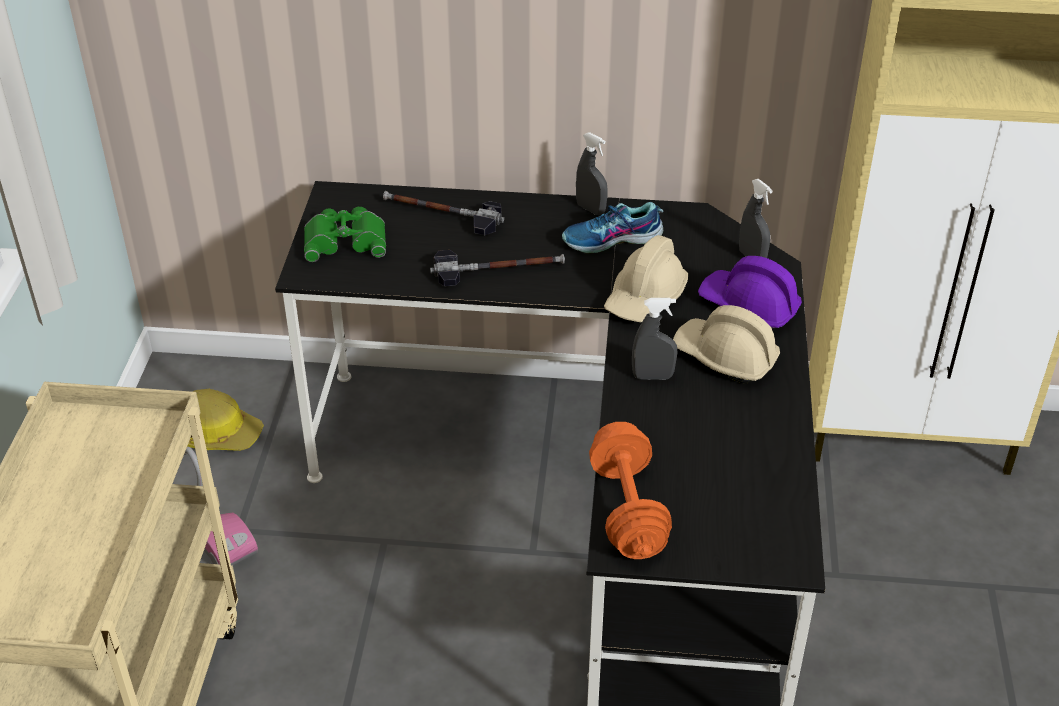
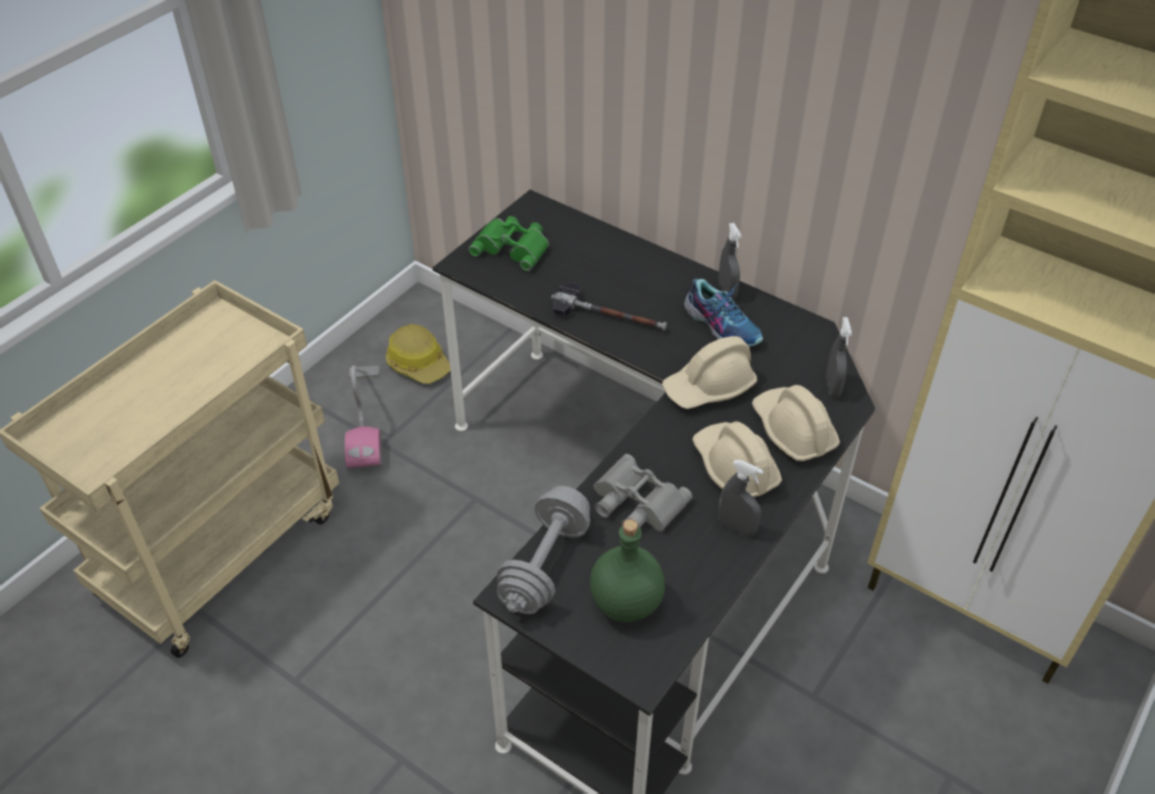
camera: 30 degrees right, 5 degrees up
(442, 214) = (602, 252): hammer -> none
(612, 240) = (722, 325): shoe -> shoe turned 150 degrees counterclockwise
(628, 510) = (545, 565): orange dumbbell -> grey dumbbell
(652, 376) = (659, 459): grey spray bottle -> grey spray bottle (736, 527)
(664, 422) = (635, 503): none -> grey binoculars
(727, 508) = (626, 602): none -> green bottle
(748, 307) = (792, 431): purple hard hat -> beige hard hat

